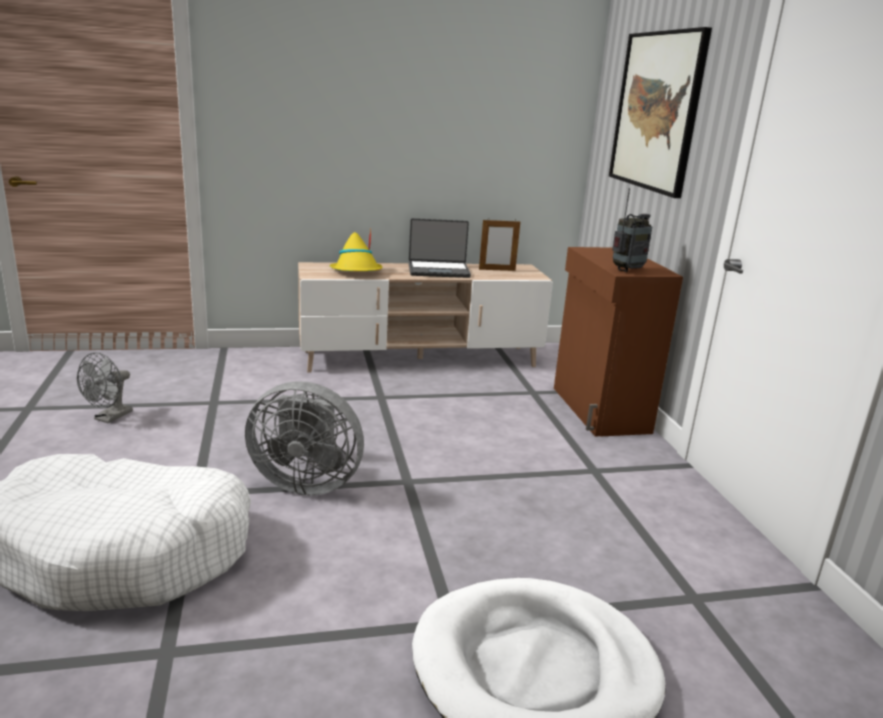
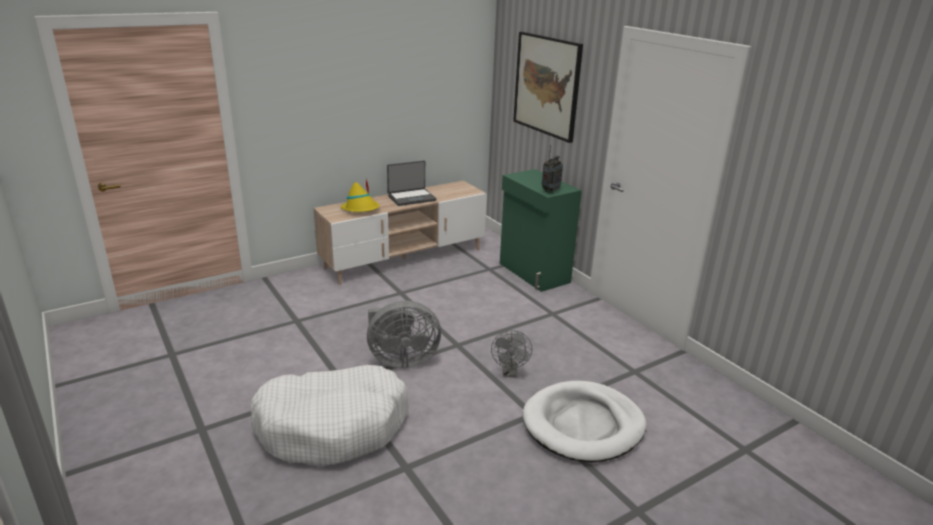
camera: 20 degrees left, 5 degrees up
(109, 418) = (237, 348): grey fan -> grey fan (510, 373)
(497, 270) = (446, 190): picture frame -> none
(598, 410) = (533, 273): brown cabinet -> green cabinet

